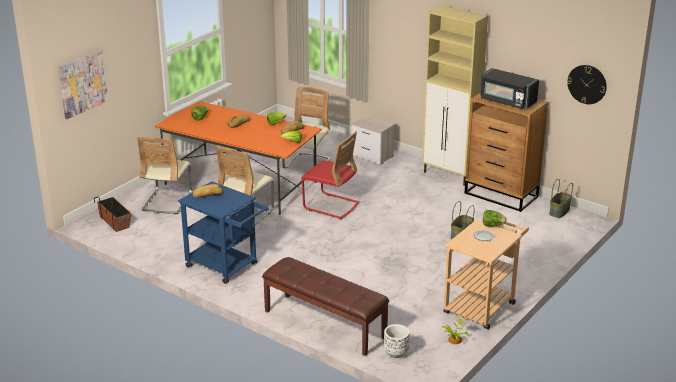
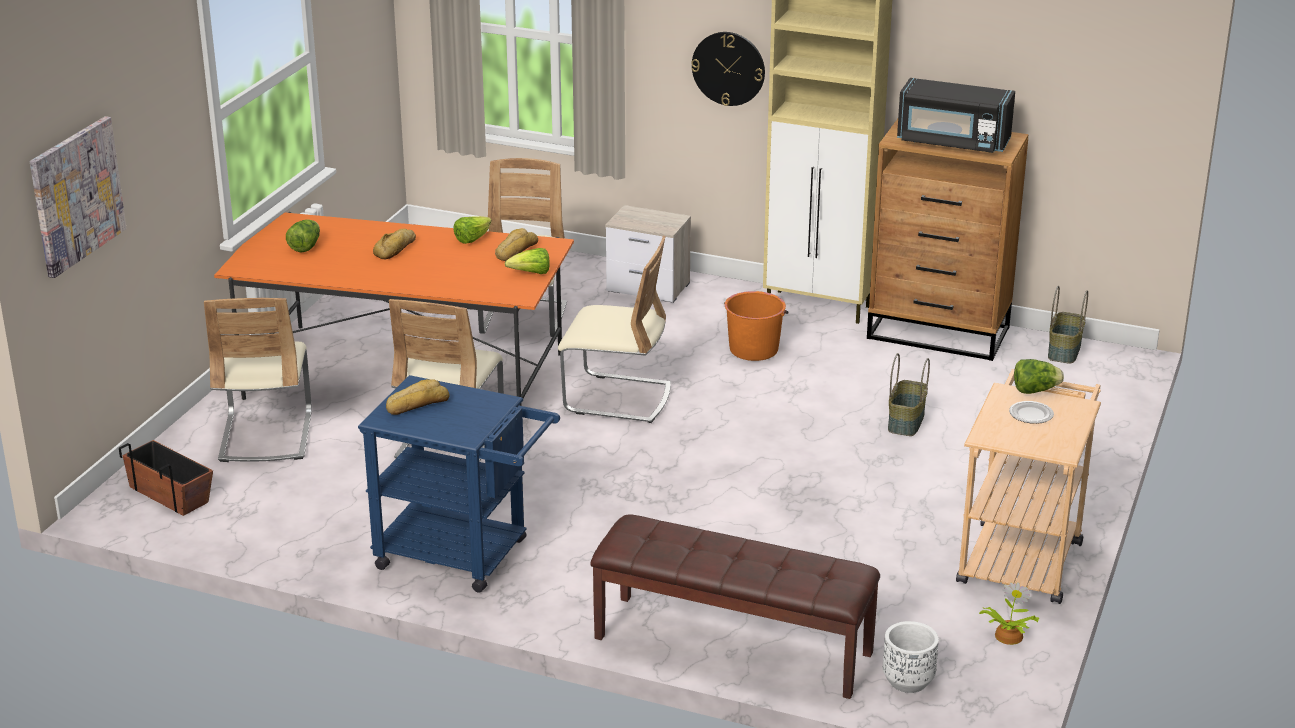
camera: 15 degrees left, 0 degrees up
(331, 206) = (617, 398): red chair -> beige chair
(407, 191) = (754, 349): none -> orange bucket
(587, 84) = (1111, 90): wall clock -> wall clock (728, 68)

